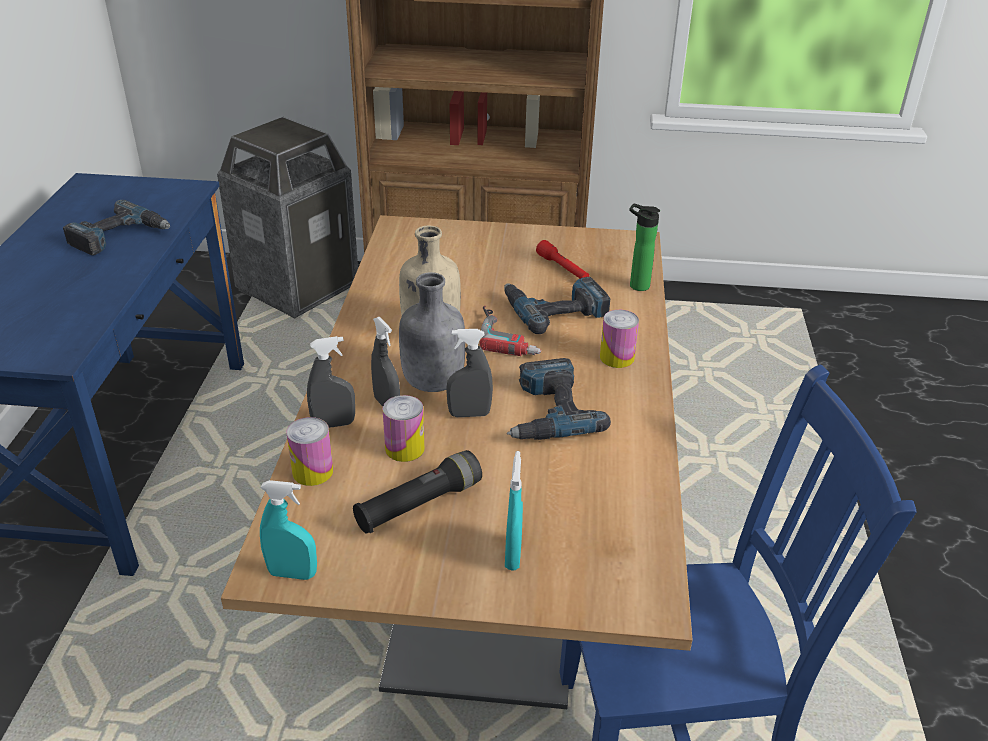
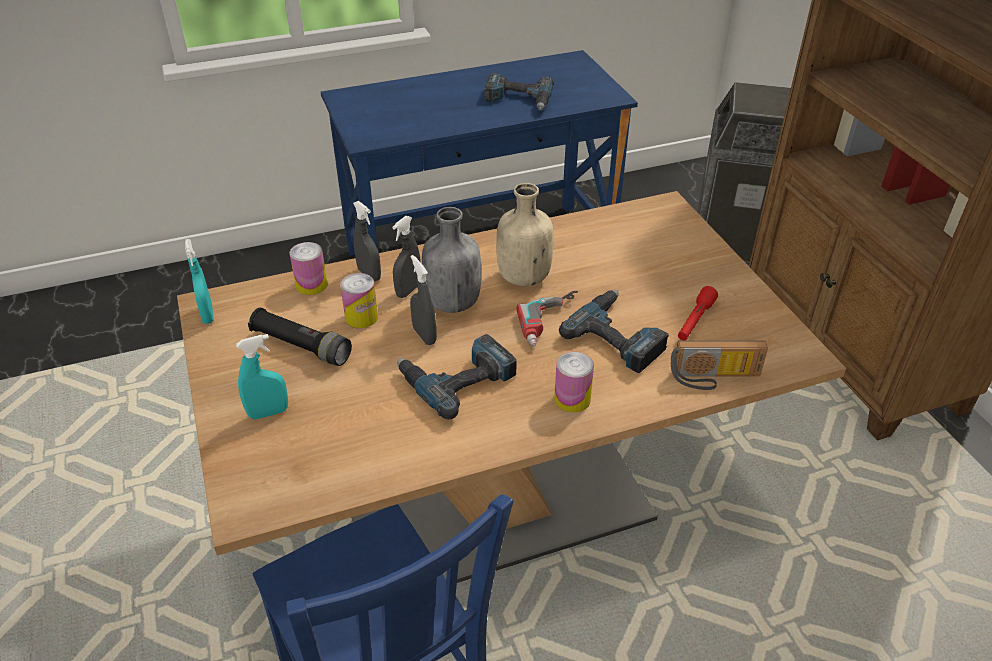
camera: 65 degrees right, 5 degrees up
(636, 285) = (714, 378): bottle -> radio

